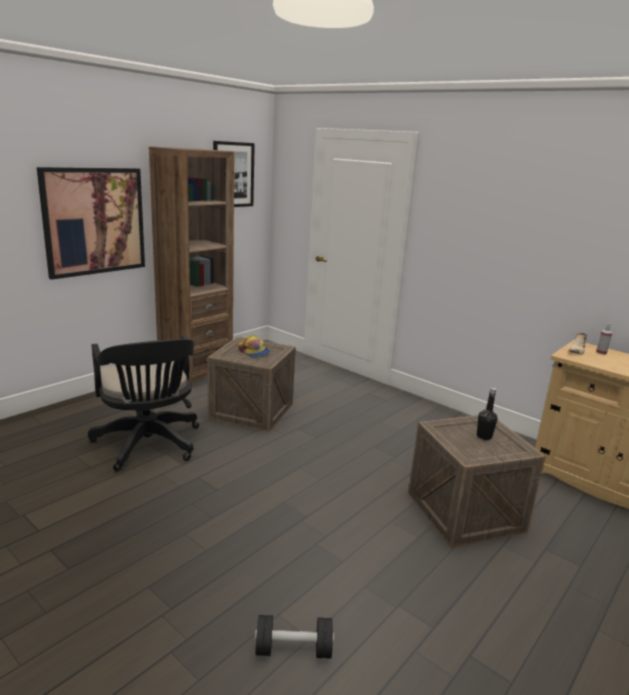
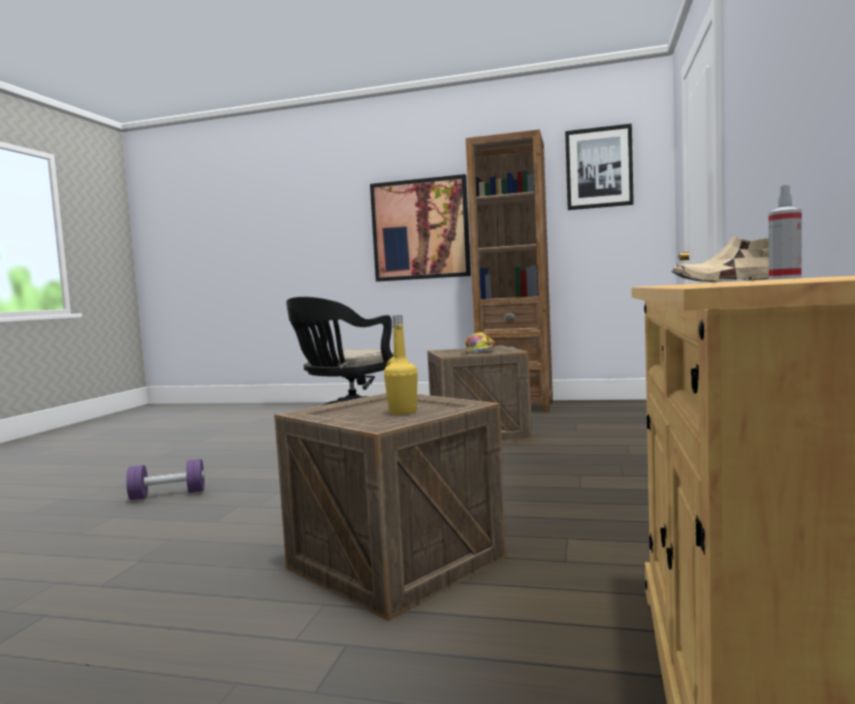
camera: 65 degrees right, 15 degrees down
(242, 576) = (168, 495): none -> purple dumbbell
(293, 649) = (62, 532): black dumbbell -> none
(484, 436) = (402, 412): black bottle -> yellow bottle

